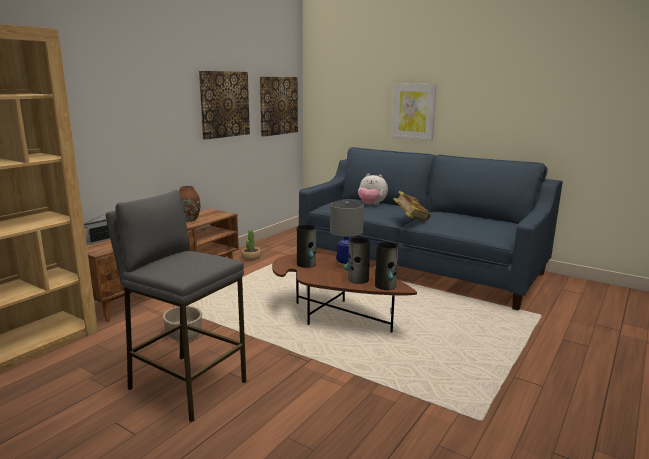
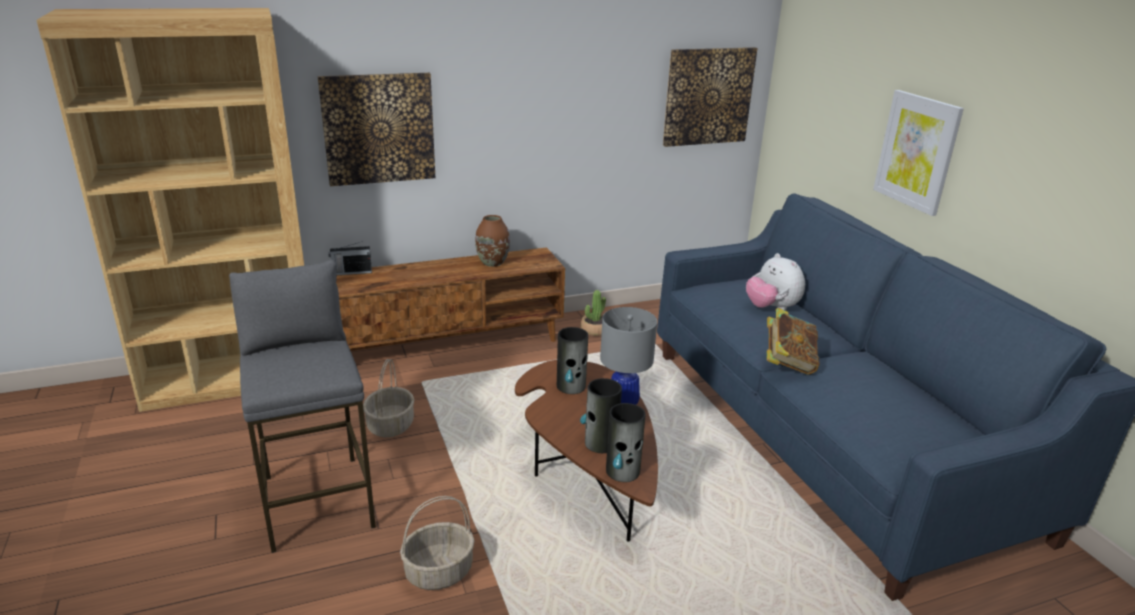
camera: 35 degrees right, 10 degrees up
(224, 104) = (592, 95): picture -> picture (378, 128)
(314, 383) = (439, 571): none -> basket

